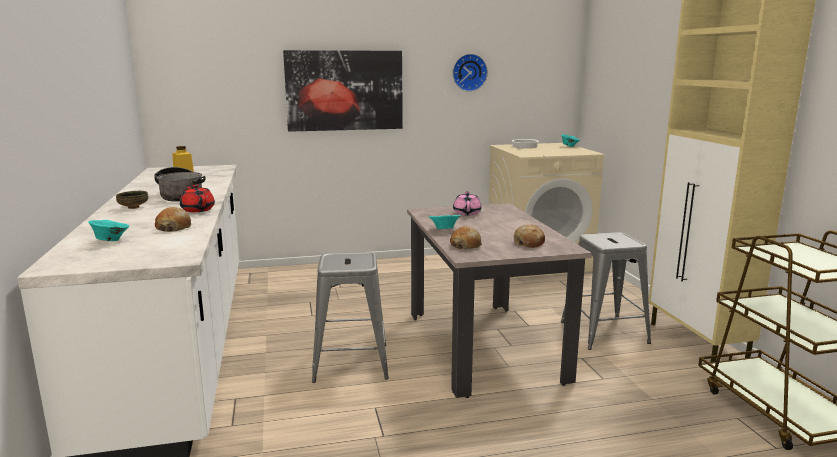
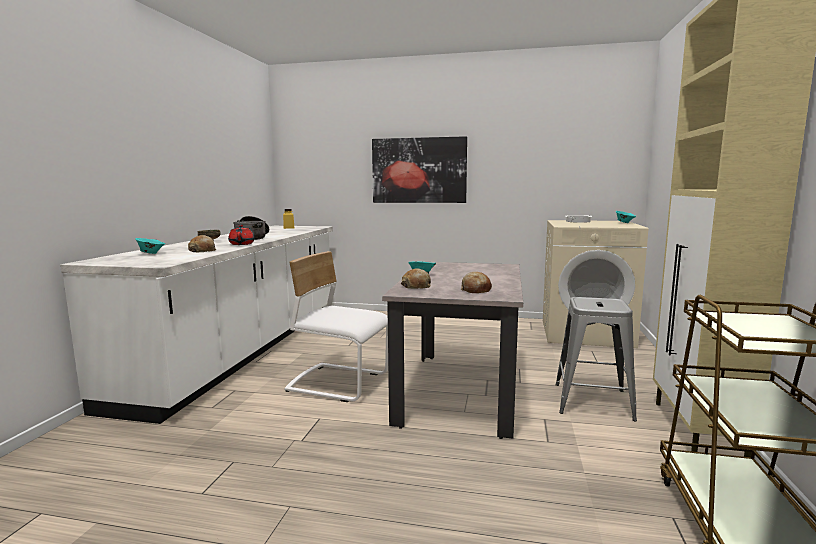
camera: 25 degrees right, 5 degrees down
(351, 363) = (339, 383): grey stool -> white chair
(467, 213) = (464, 267): pink teapot -> none
(469, 72) = (529, 154): wall clock -> none

